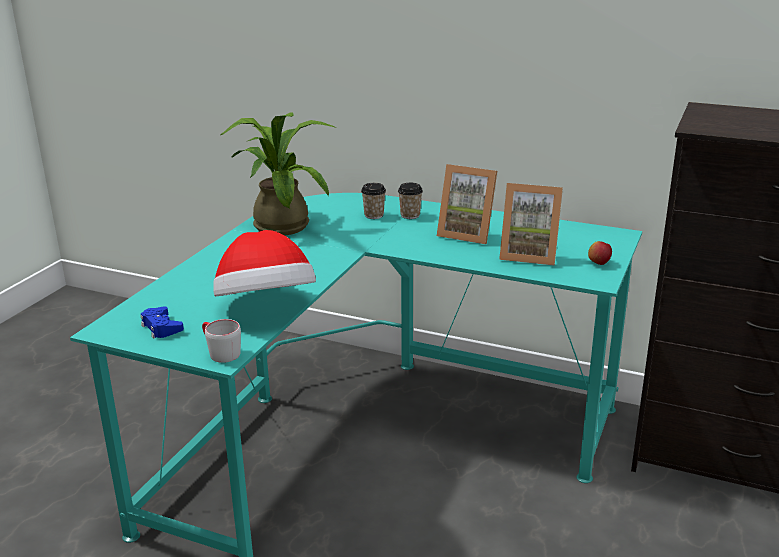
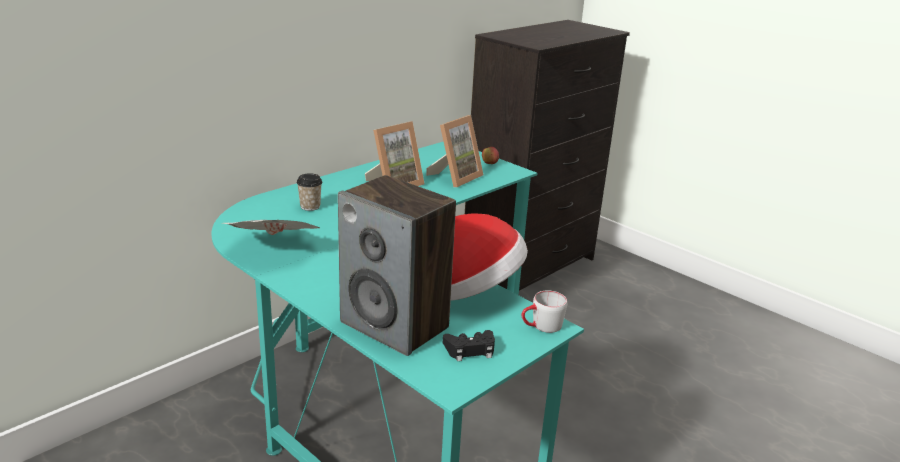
camera: 70 degrees left, 0 degrees up
(161, 327) = (470, 350): blue game controller -> black game controller
(185, 291) = (395, 325): none -> speaker
(281, 224) = (275, 249): potted plant -> newspaper
(410, 215) = (329, 194): cup -> none

